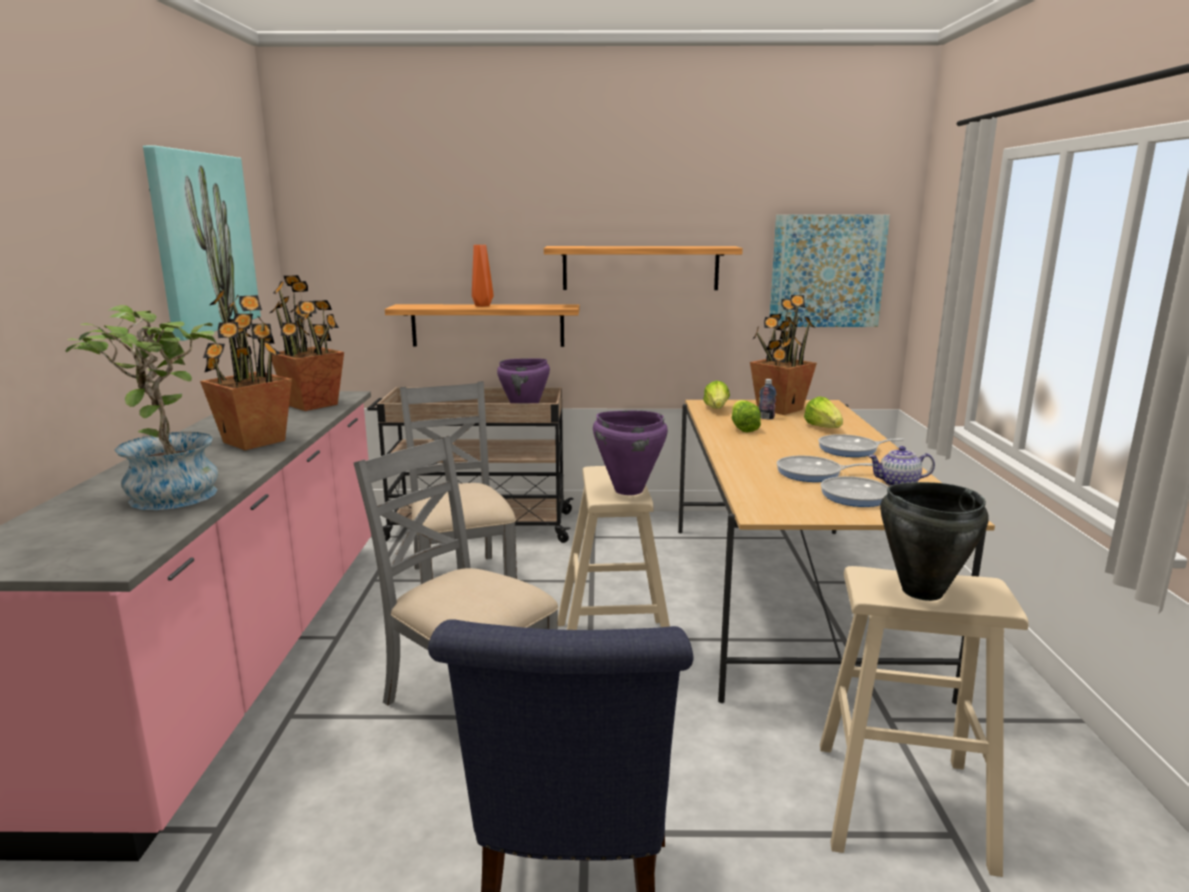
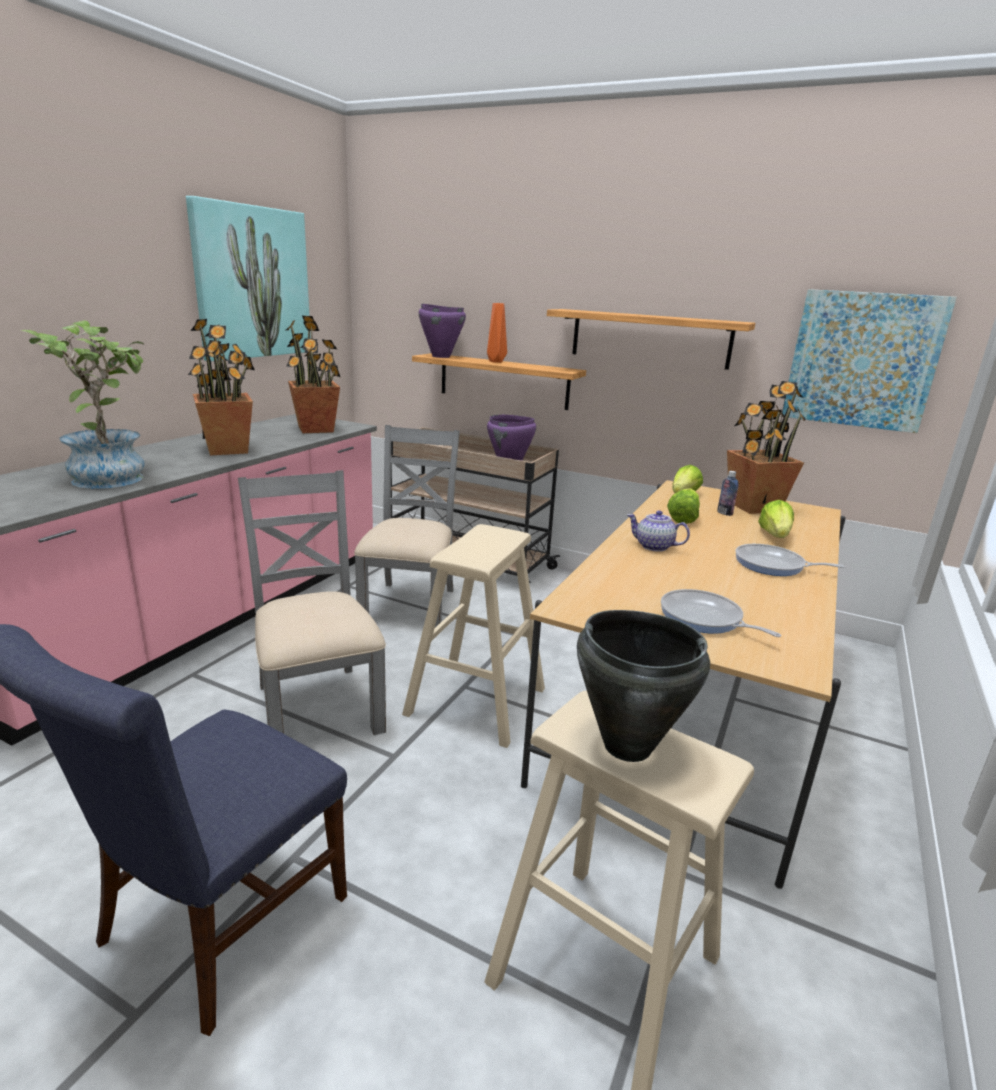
camera: 25 degrees right, 5 degrees up
(628, 490) = (483, 554): purple cooking pot -> purple cooking pot (441, 356)
(812, 473) = (688, 580): frying pan -> none
(898, 484) = (774, 615): teapot -> teapot (653, 546)

